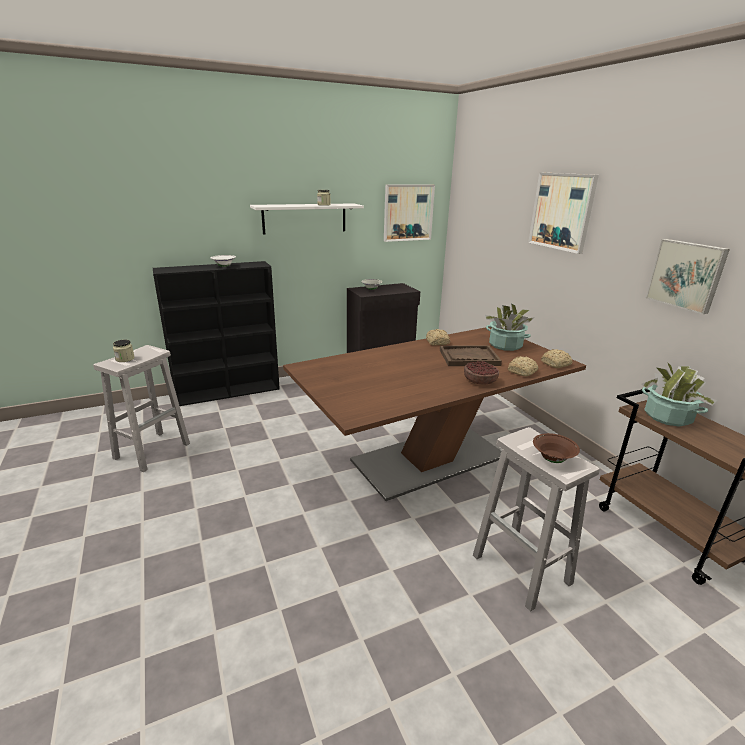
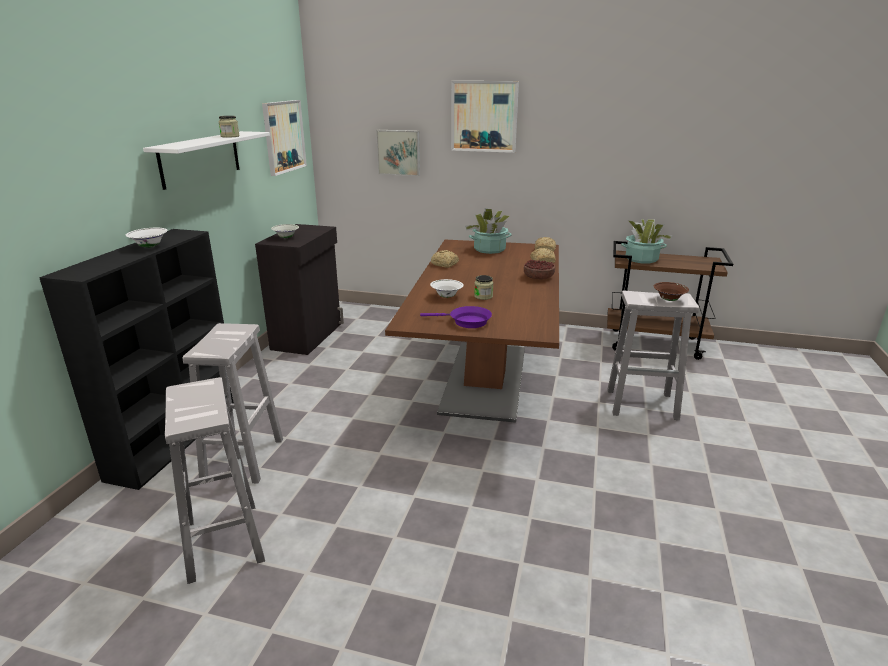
camera: 50 degrees left, 0 degrees up
(125, 359) = (192, 410): jar -> jar (483, 296)
(227, 419) = (243, 460): none -> white stool
(334, 383) = (466, 322): none -> purple frying pan
(372, 363) = (446, 296): none -> white bowl
(469, 357) = (492, 266): brown tray -> none
(686, 275) = (615, 154): picture -> picture (399, 152)

